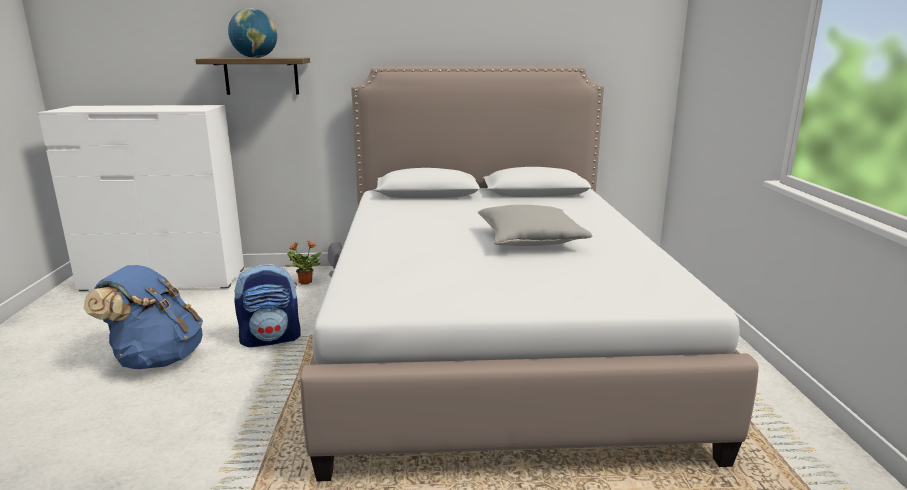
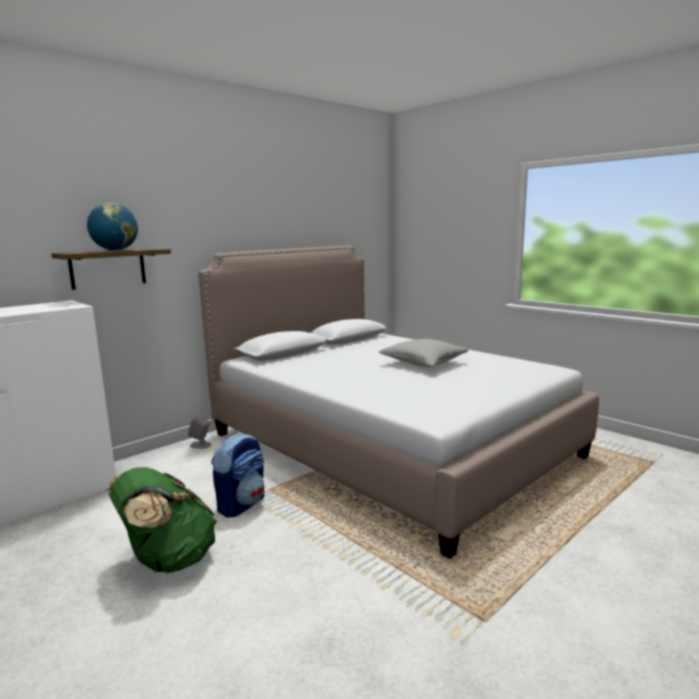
camera: 40 degrees left, 5 degrees down
(156, 359) = (168, 560): blue backpack -> green backpack
(305, 282) = (182, 459): potted plant -> none

